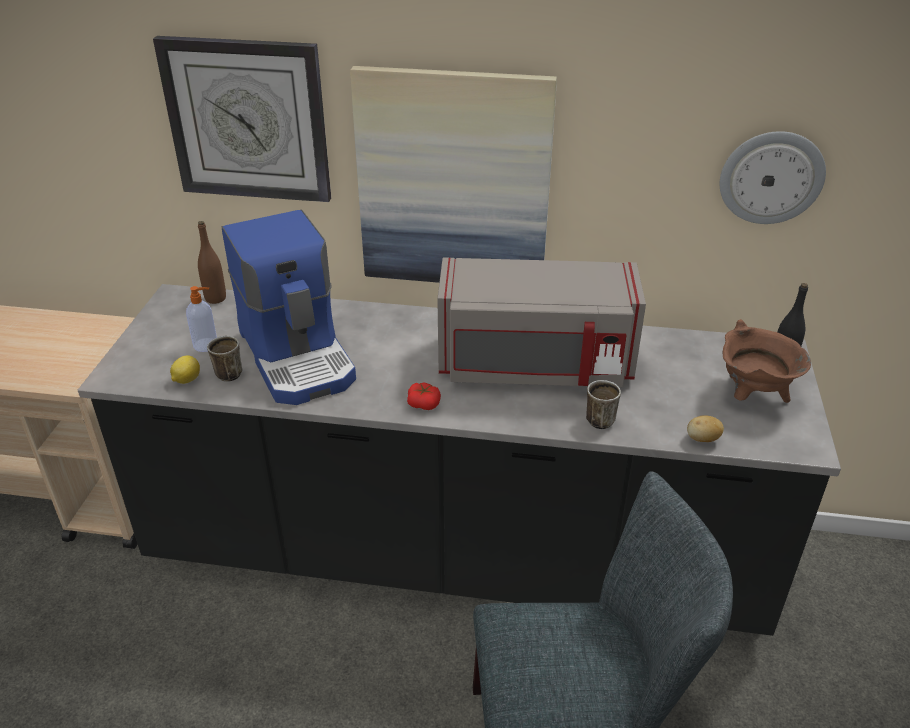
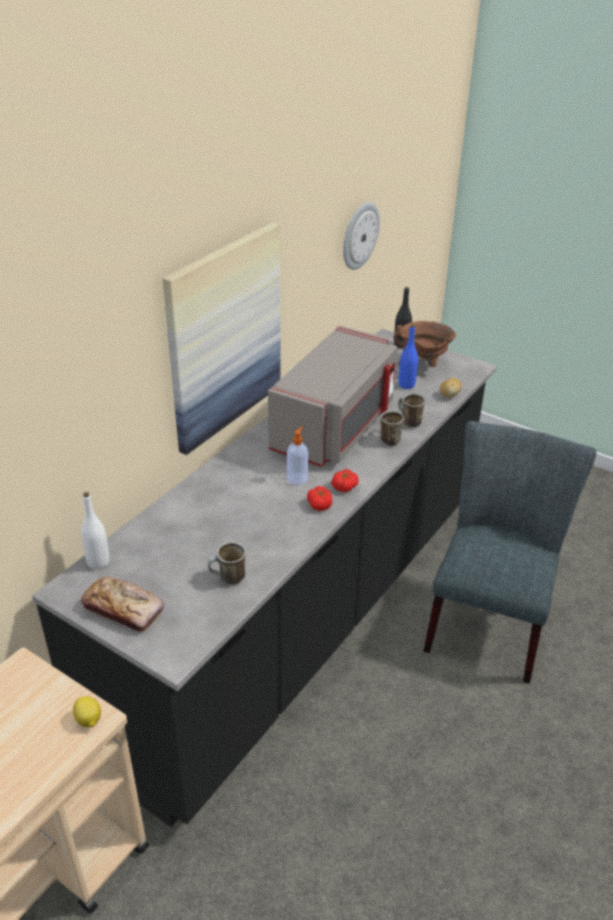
camera: 65 degrees left, 0 degrees up
(160, 331) = (123, 609): none -> bread
(186, 380) = (219, 605): lemon -> lemon (88, 720)
(206, 345) = (174, 583): soap dispenser -> soap dispenser (297, 478)
(215, 298) = (98, 562): brown bottle -> white bottle
(248, 120) = (89, 373): wall clock -> none
(299, 356) = (237, 532): coffee machine -> none
(379, 395) = (319, 504): none -> tomato
(547, 412) = (388, 439): none -> mug
(685, 395) = (406, 385): none -> blue bottle

